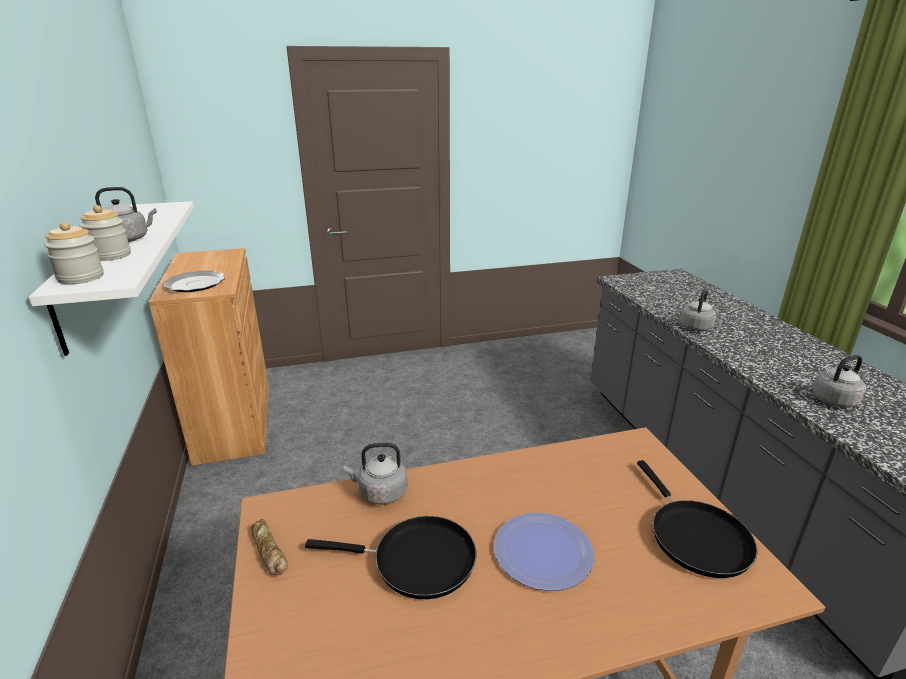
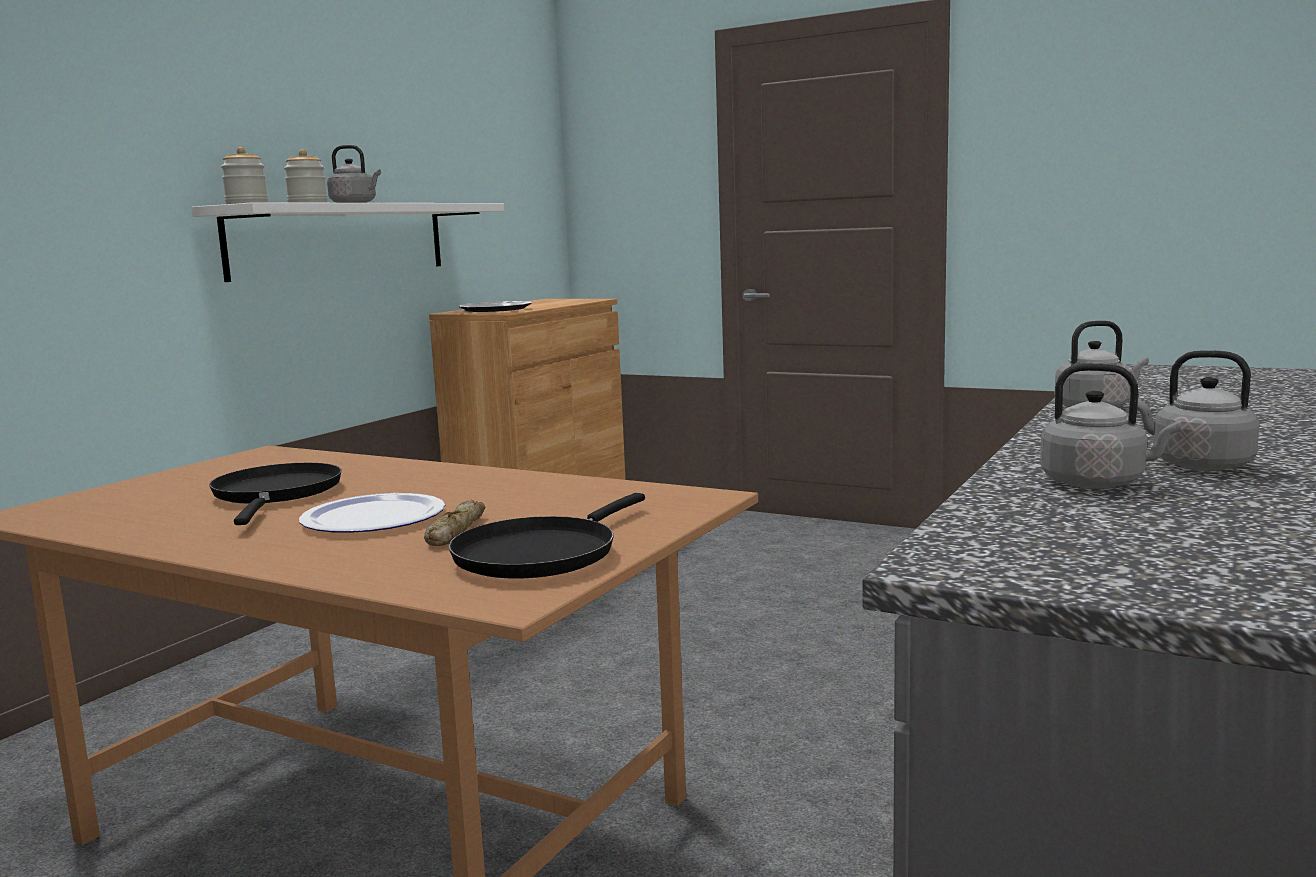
camera: 45 degrees right, 15 degrees down
(268, 551) = (211, 466): bread -> bread (455, 531)
(380, 493) = (356, 463): grey kettle -> grey kettle (1196, 465)
(417, 560) = (276, 494): black frying pan -> black frying pan turned 150 degrees counterclockwise

